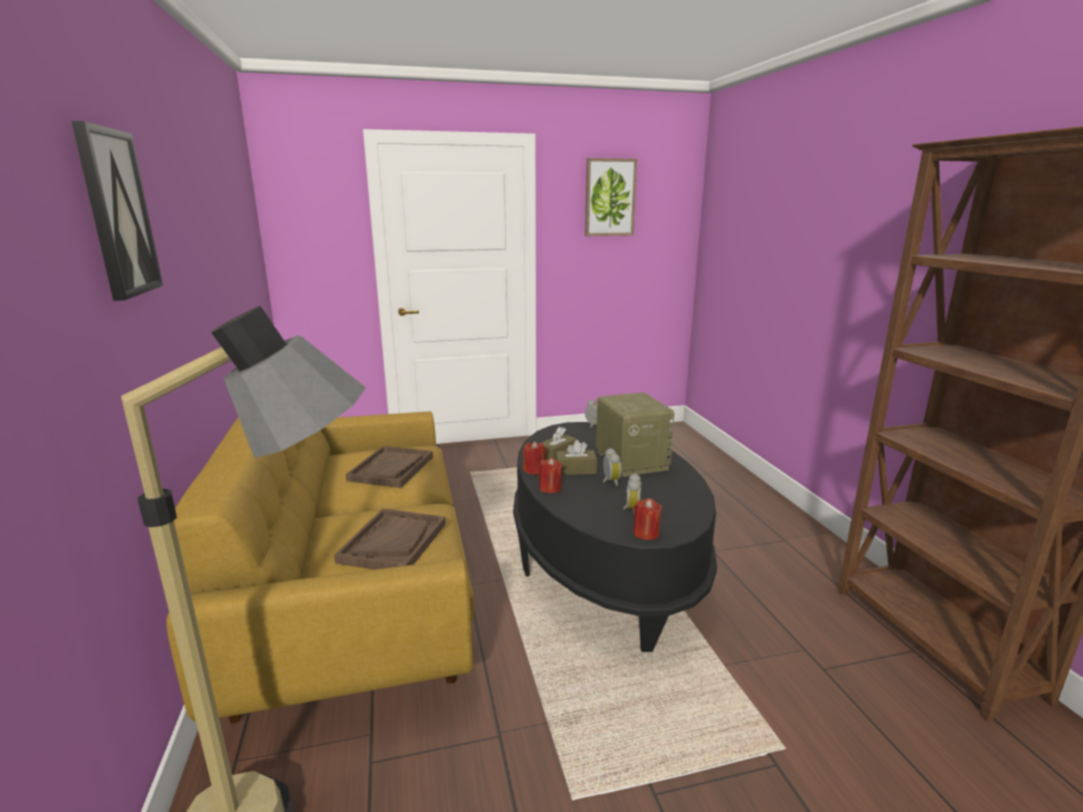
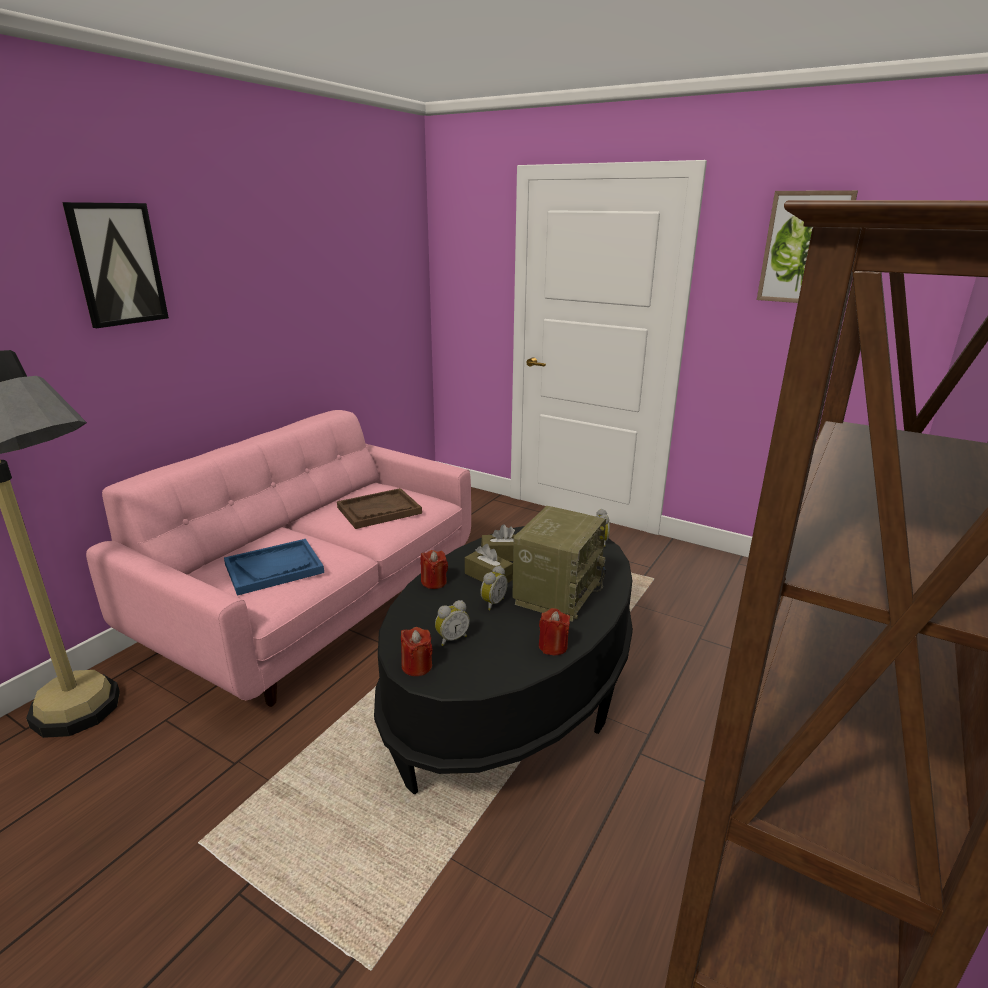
camera: 45 degrees right, 5 degrees up
(357, 594) = (317, 605): yellow sofa -> pink sofa
(393, 542) = (274, 568): brown tray -> blue tray
(534, 470) = (456, 560): red candle -> red candle (553, 646)

